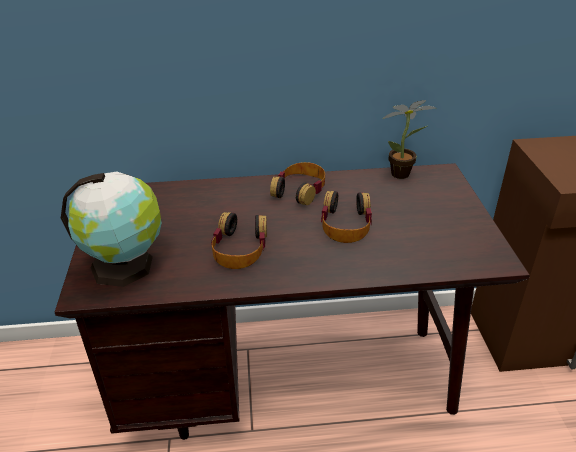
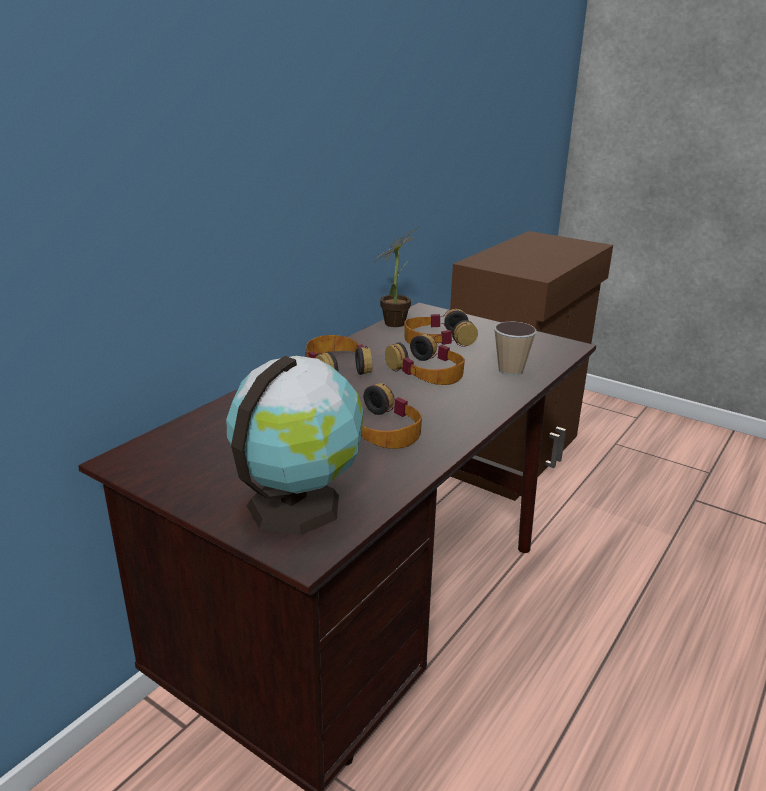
camera: 50 degrees left, 10 degrees down
(404, 202) = (438, 339): none -> headphones
(404, 256) = (510, 371): none -> cup

